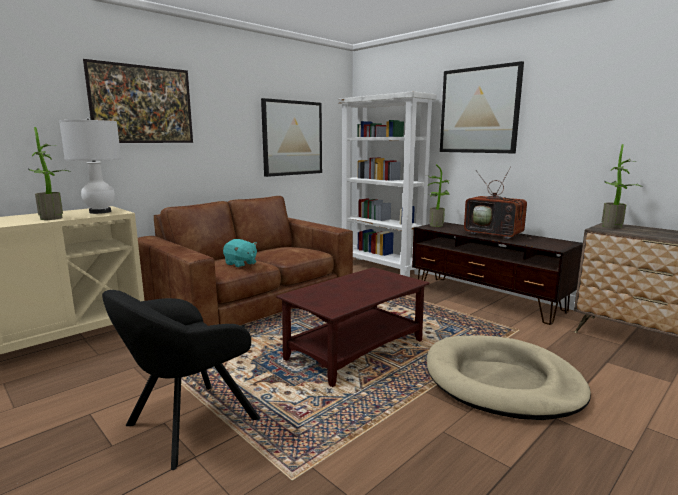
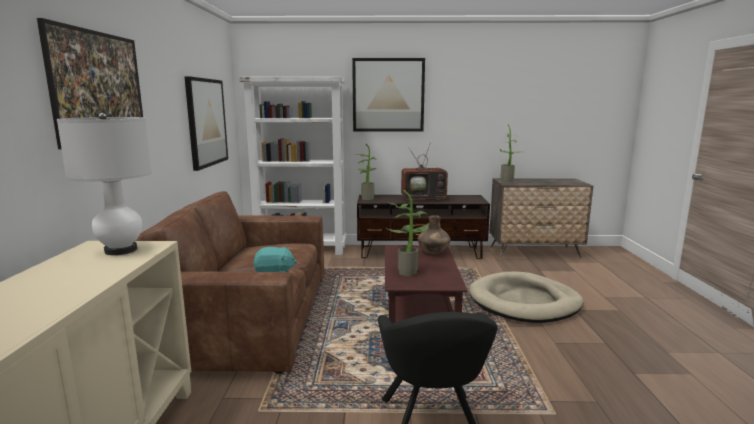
camera: 45 degrees left, 0 degrees up
(55, 218) = (99, 273): potted plant -> potted plant (409, 271)
(394, 283) = (433, 253): none -> brown vase

